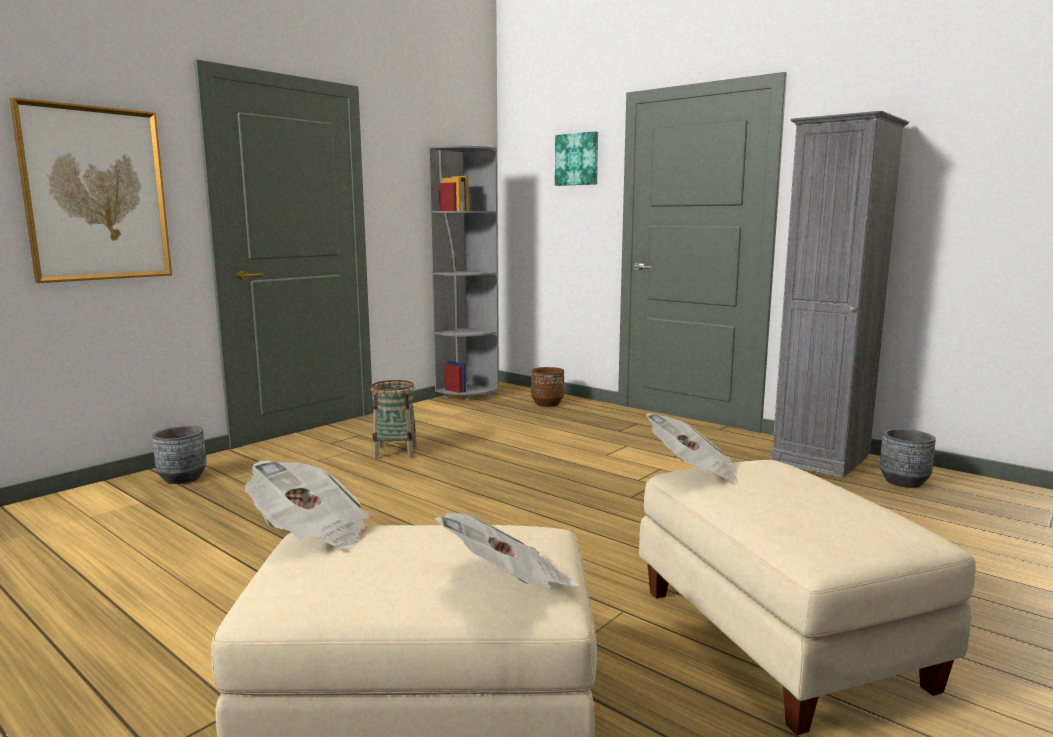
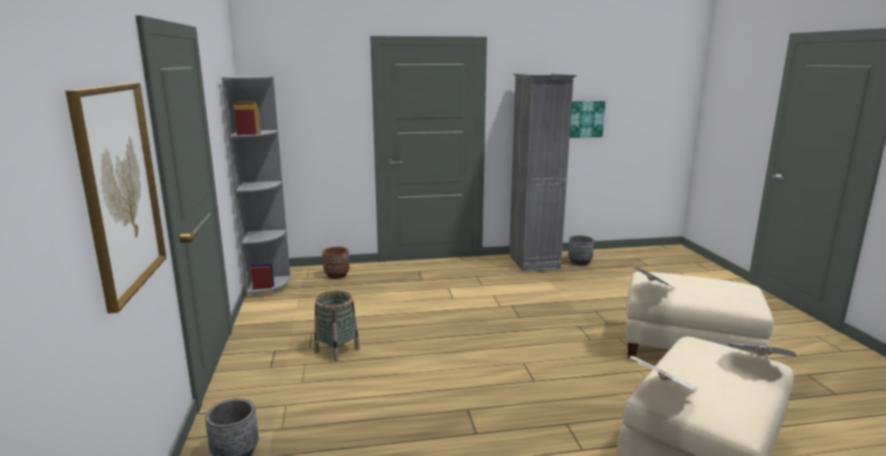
camera: 50 degrees left, 5 degrees up
(577, 159) = (327, 83): picture -> picture (585, 119)

